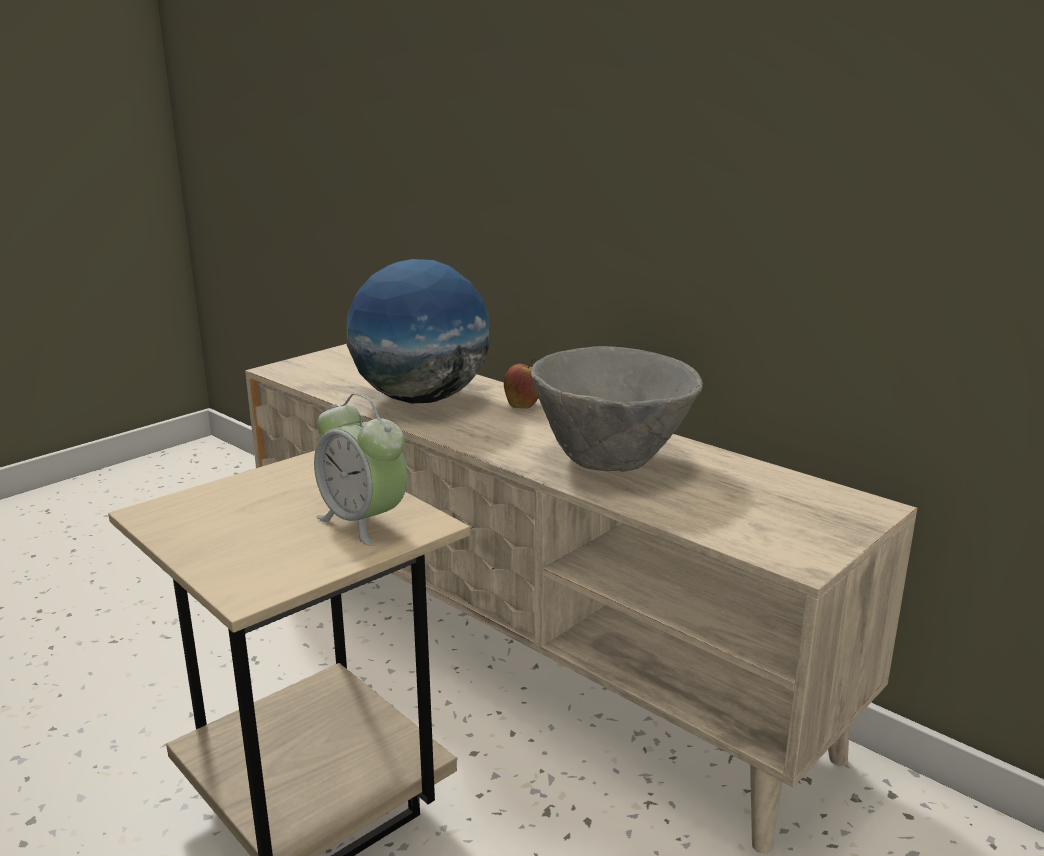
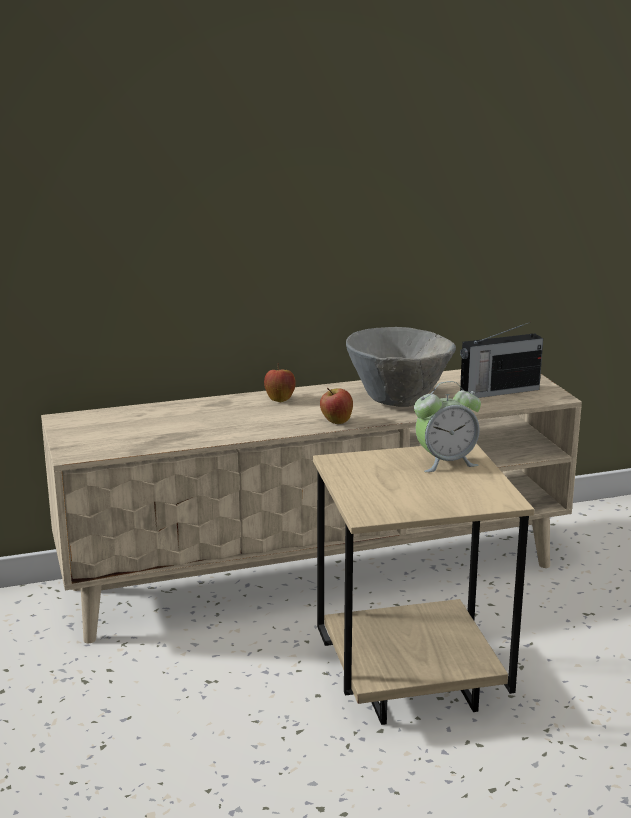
camera: 60 degrees left, 0 degrees up
(422, 399) = (224, 422): globe -> none
(489, 445) = (336, 421): none -> apple
(748, 514) = (498, 391): none -> radio

